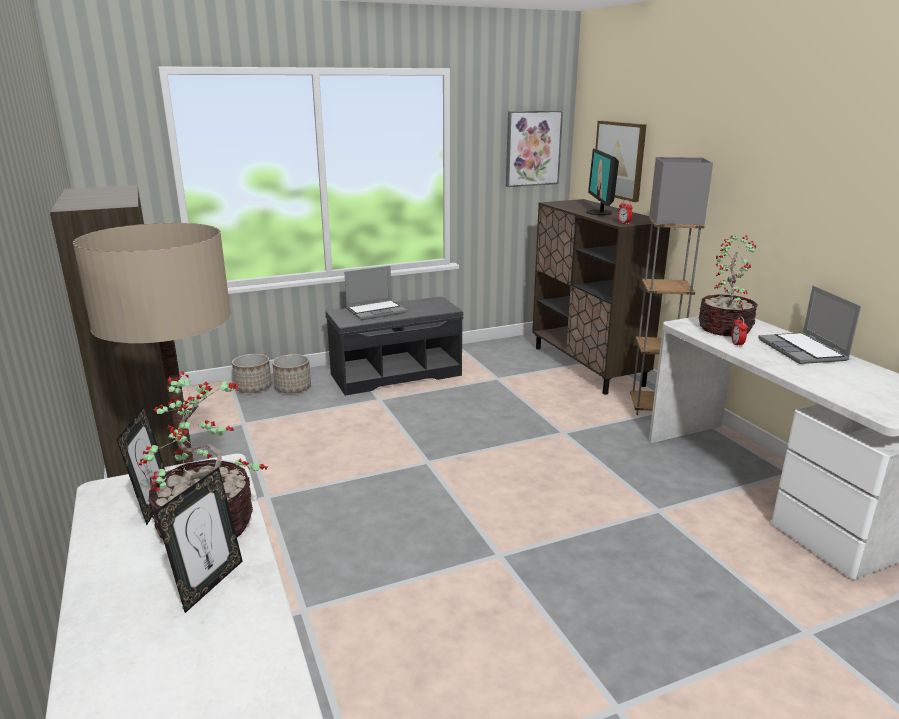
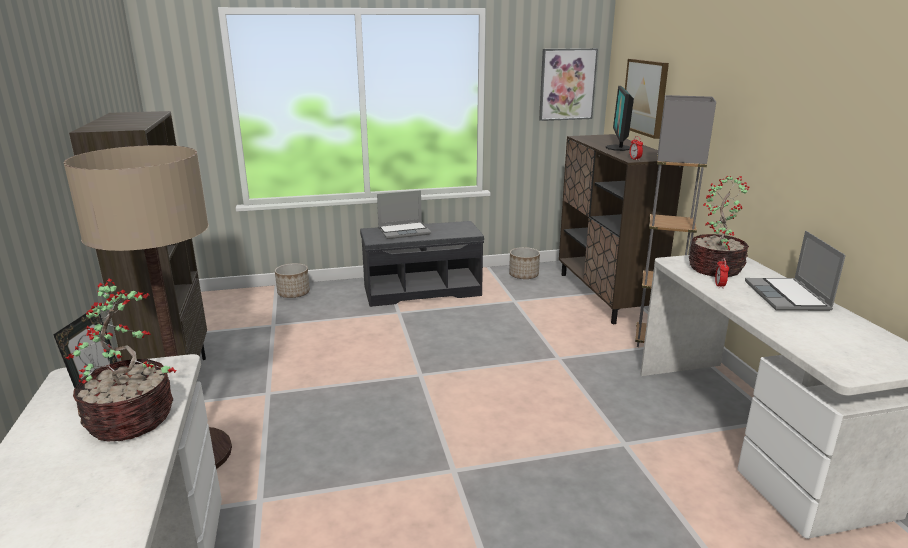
camera: 10 degrees right, 0 degrees up
(209, 584) = (103, 471): picture frame -> none
(293, 388) = (327, 296): planter -> planter (524, 275)

